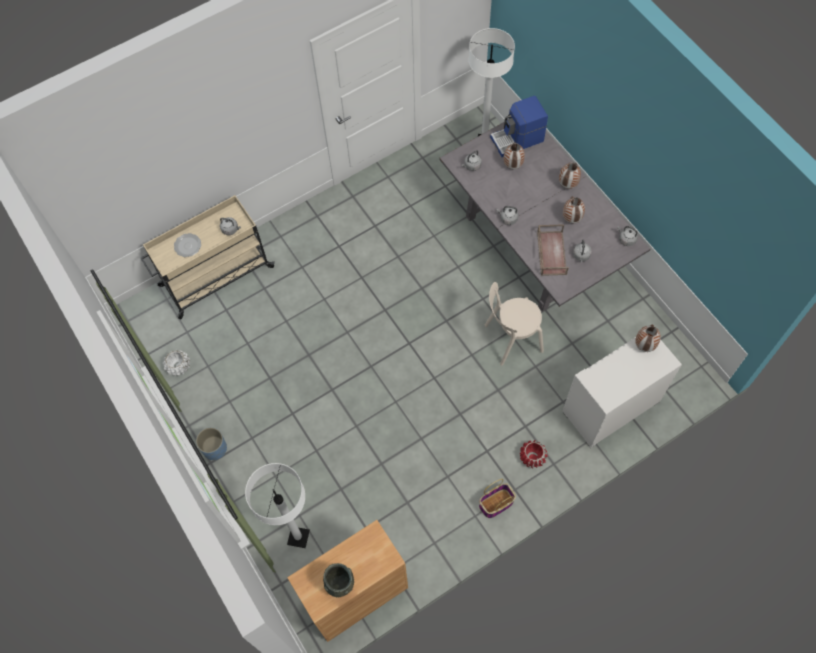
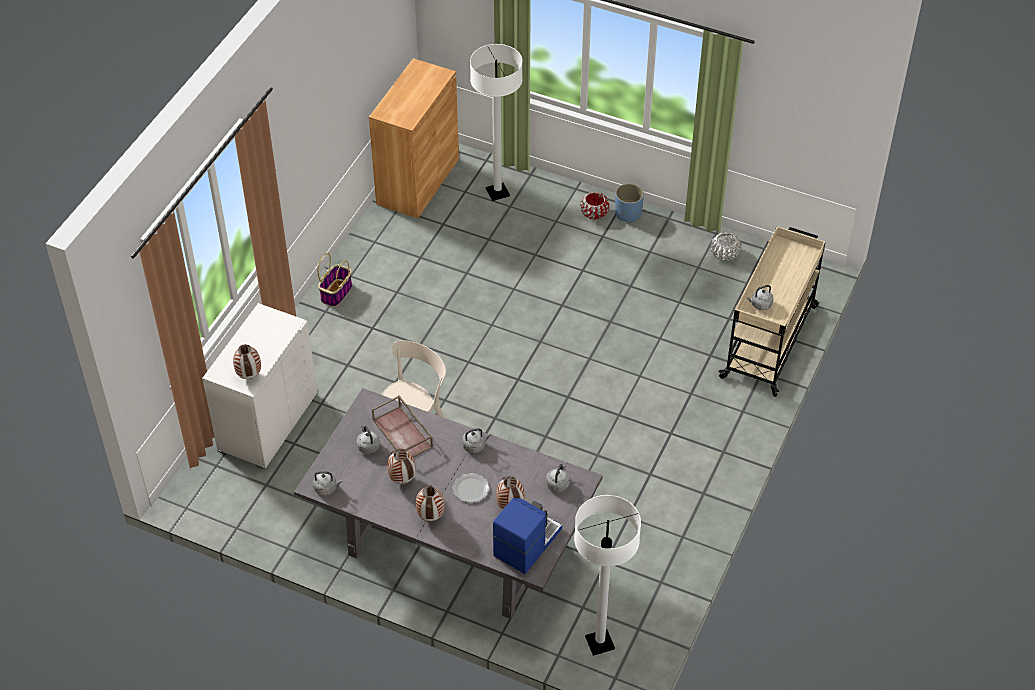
camera: 145 degrees right, 15 degrees down
(187, 246) = (787, 271): plate -> plate (471, 488)
(340, 584) = (410, 84): grey vase -> none
(532, 457) = (324, 343): red planter -> red planter (594, 213)

